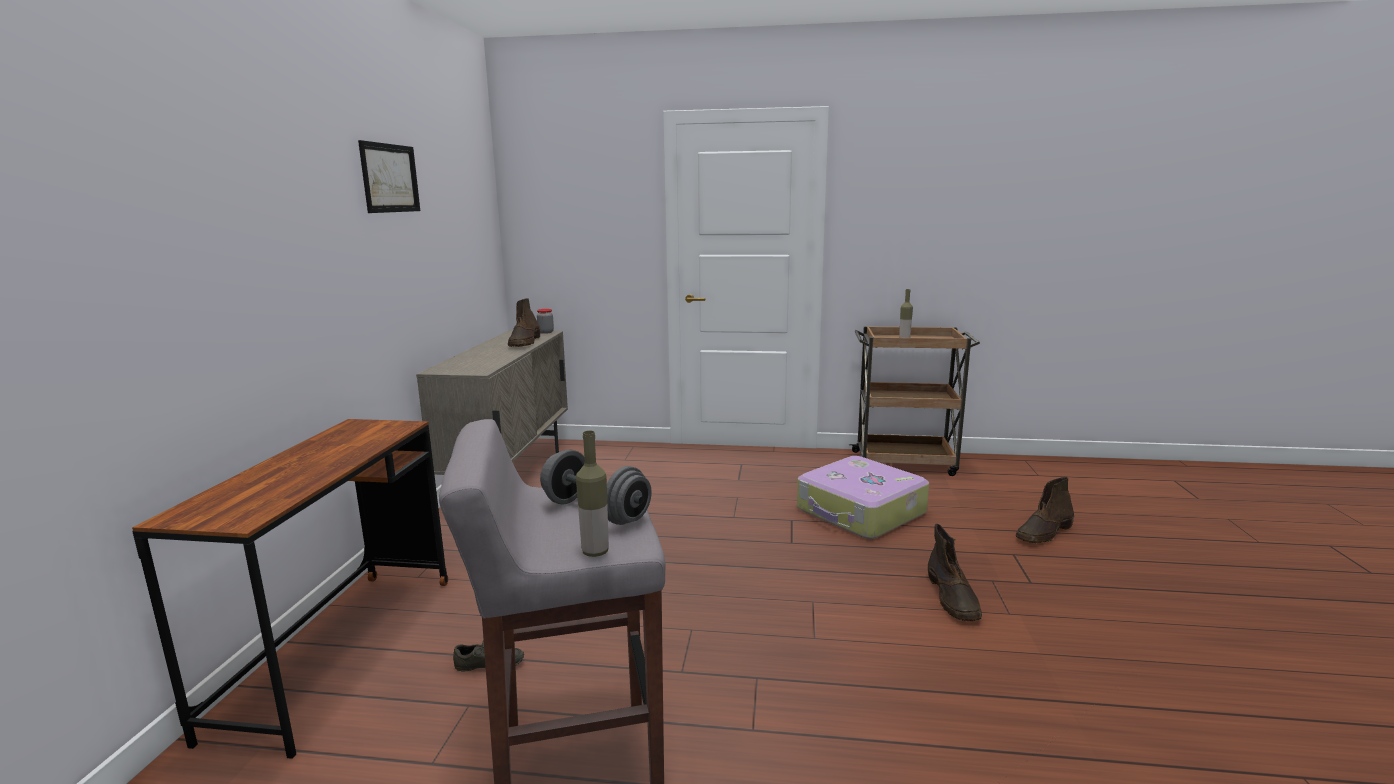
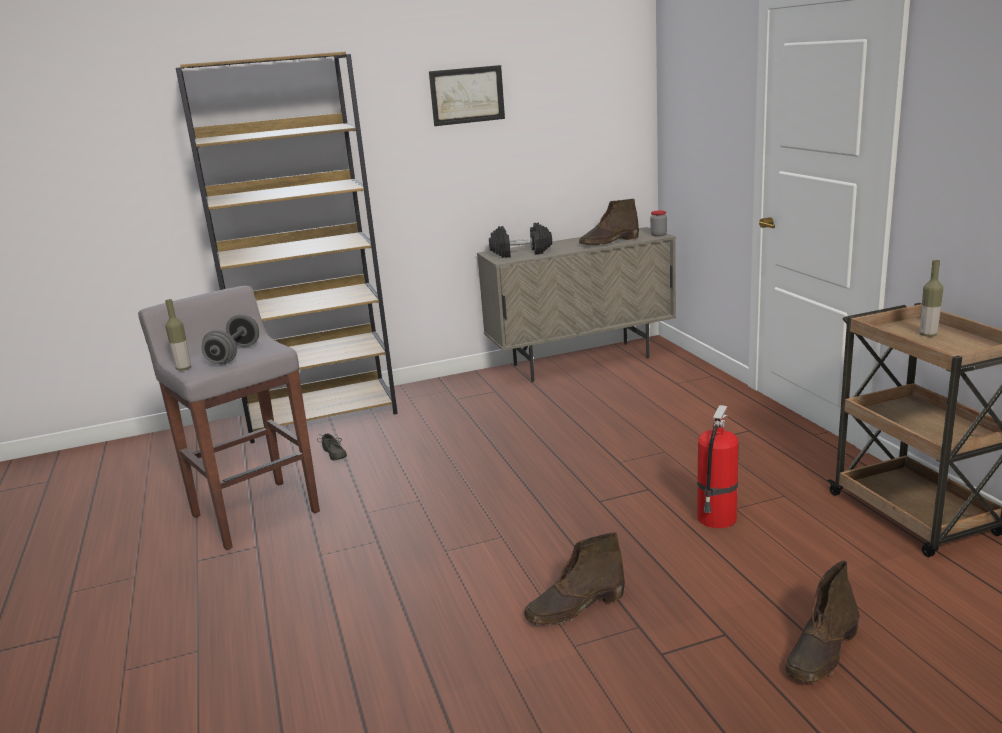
camera: 65 degrees right, 5 degrees up
(340, 651) = (321, 414): brown desk -> brown bookcase
(473, 364) = (521, 253): none -> black dumbbell
(860, 512) = (716, 519): suitcase -> fire extinguisher
(1044, 533) = (822, 652): brown boot -> brown boot turned 75 degrees counterclockwise

